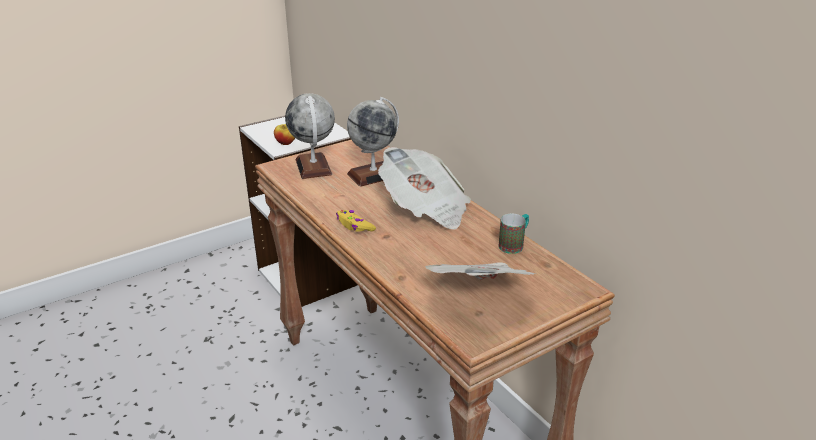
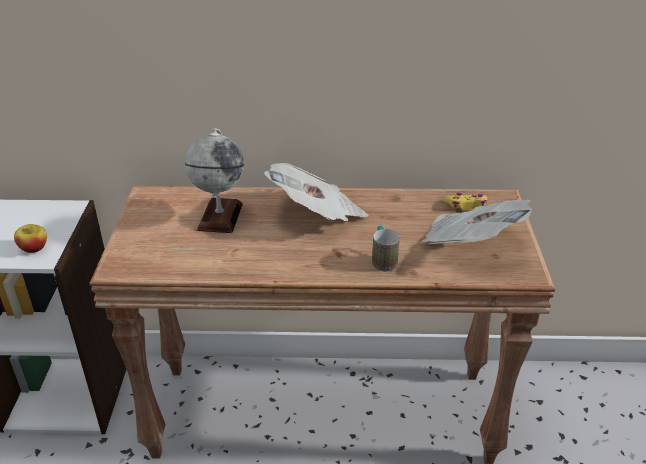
camera: 55 degrees left, 5 degrees up
(313, 167) = (154, 245): globe -> none
(354, 226) = (301, 264): yellow game controller -> yellow game controller (466, 205)
(514, 244) = (418, 199): mug -> mug (383, 260)

